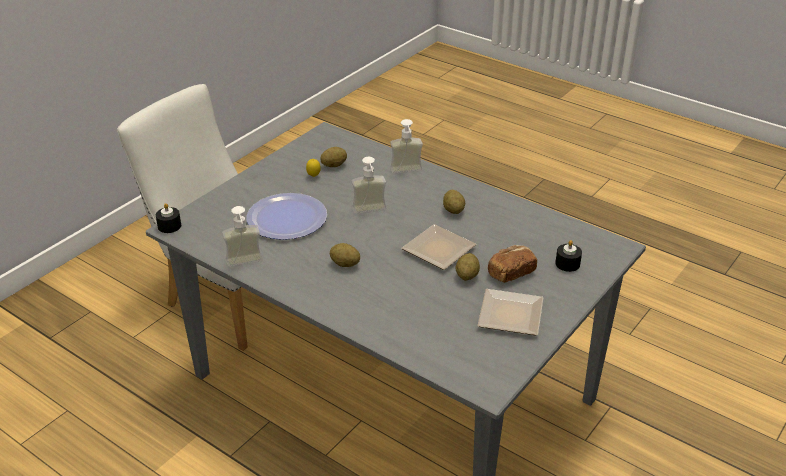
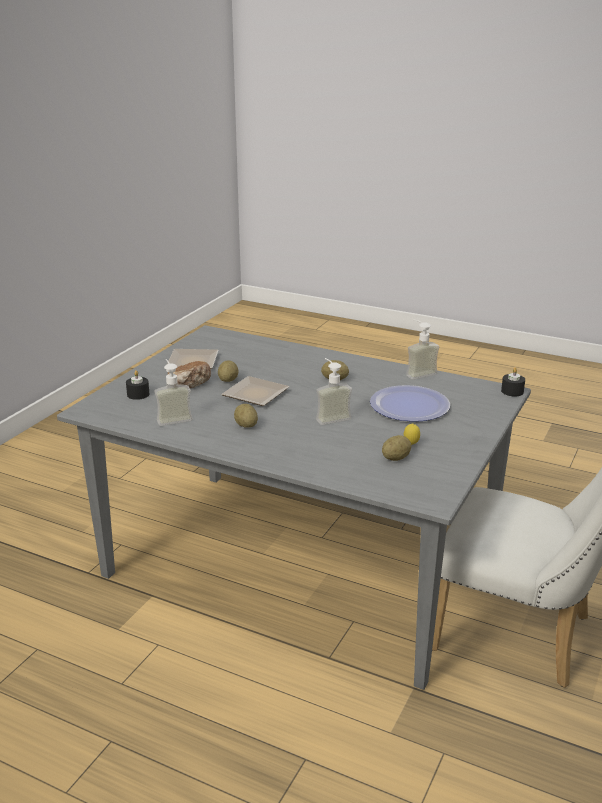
camera: 170 degrees right, 10 degrees down
(407, 173) = (306, 458): soap dispenser -> soap dispenser (173, 418)

